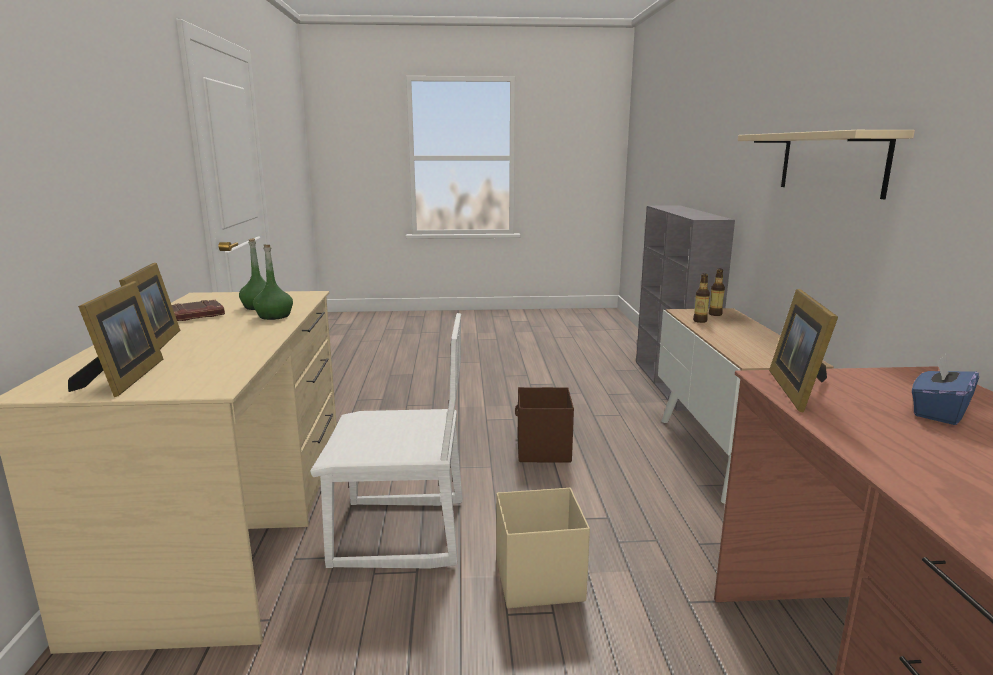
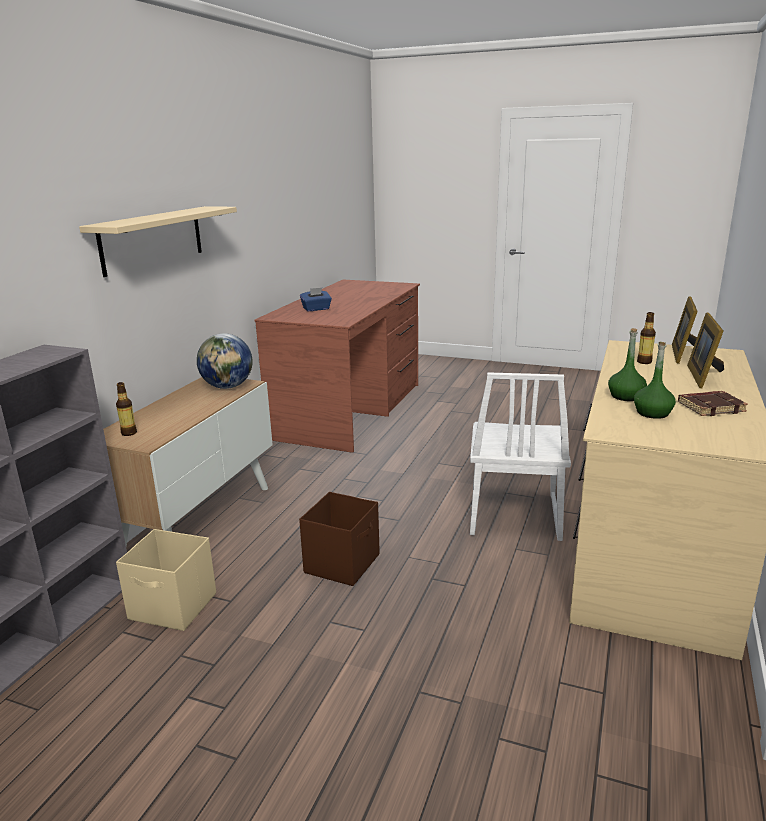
camera: 155 degrees left, 5 degrees up
(399, 534) = (512, 515): white chair -> white chair turned 105 degrees counterclockwise
(537, 580) = (435, 475): beige storage box -> beige storage box (174, 607)
(700, 321) = (169, 426): bottle -> bottle (644, 362)
(758, 355) = (228, 387): none -> globe
(799, 389) = (344, 318): picture frame -> none

